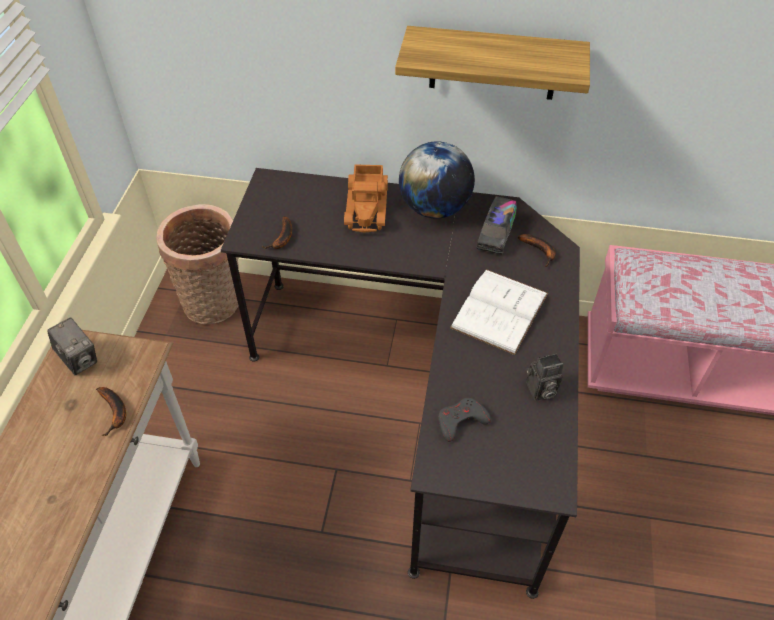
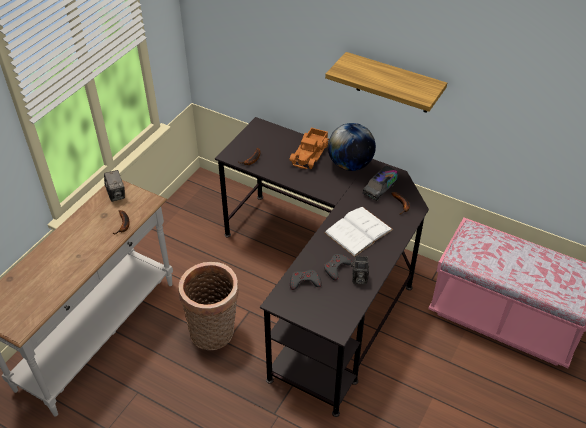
camera: 20 degrees right, 5 degrees down
(215, 303) = (217, 197): basket -> basket (214, 333)
(498, 382) = (336, 268): none -> grey game controller

